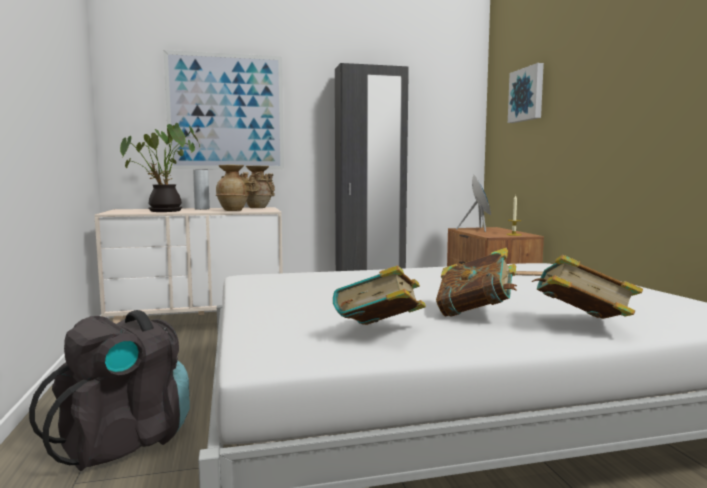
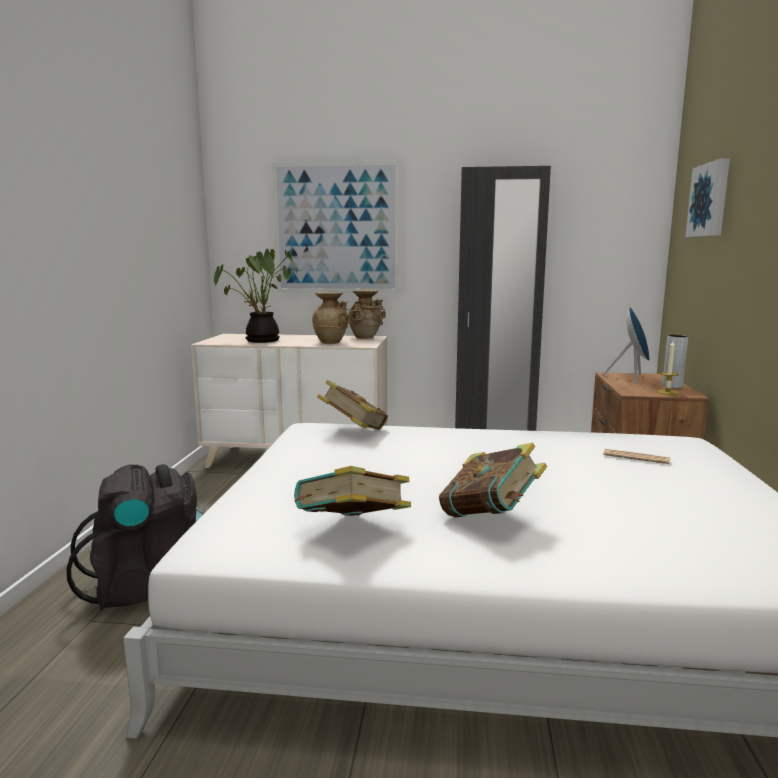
camera: 20 degrees right, 5 degrees up
(202, 209) = (304, 338): grey vase -> grey vase (672, 386)
(580, 323) = (597, 554): book -> book (353, 431)

